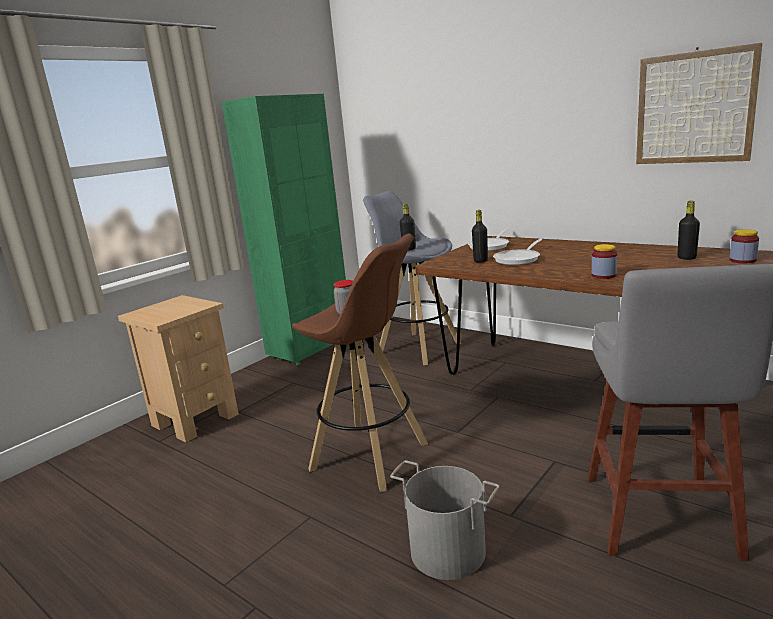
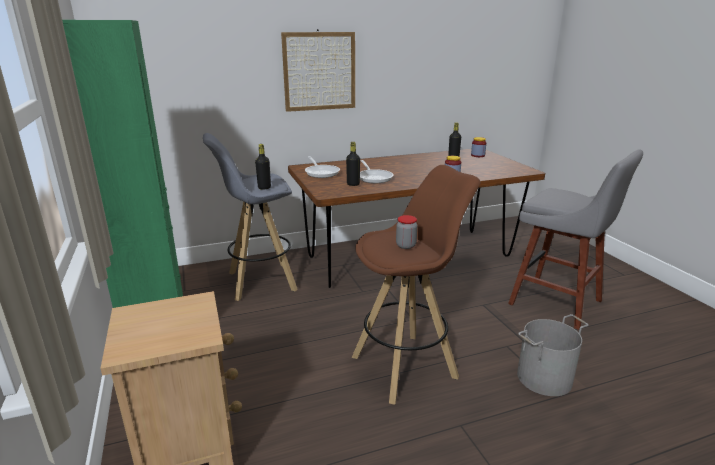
camera: 60 degrees left, 5 degrees up
(694, 106) = (432, 61): picture -> picture (319, 70)

